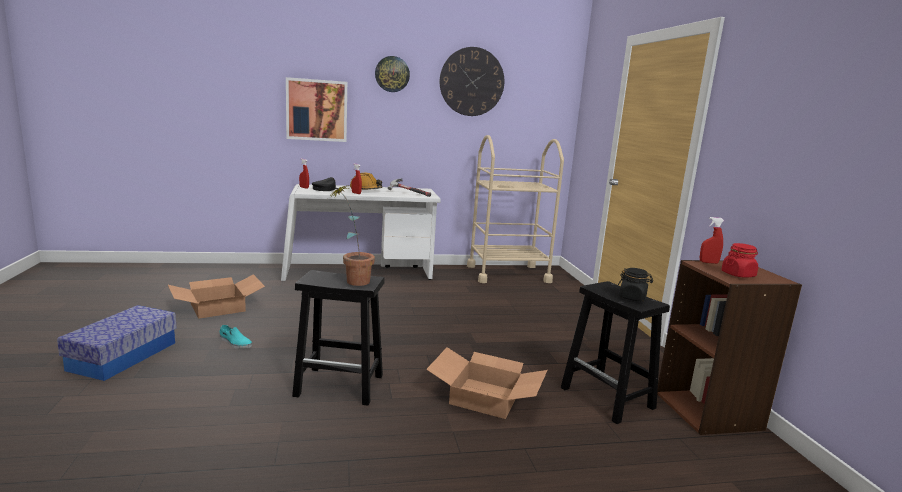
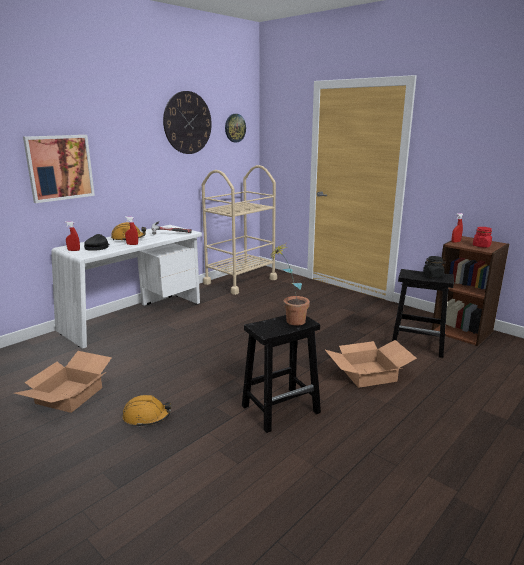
camera: 35 degrees left, 5 degrees up
(123, 356) = (69, 477): storage box -> none
(235, 343) = (147, 417): turquoise shoe -> orange hard hat
(392, 74) = (124, 122): wall clock -> wall clock (235, 128)

